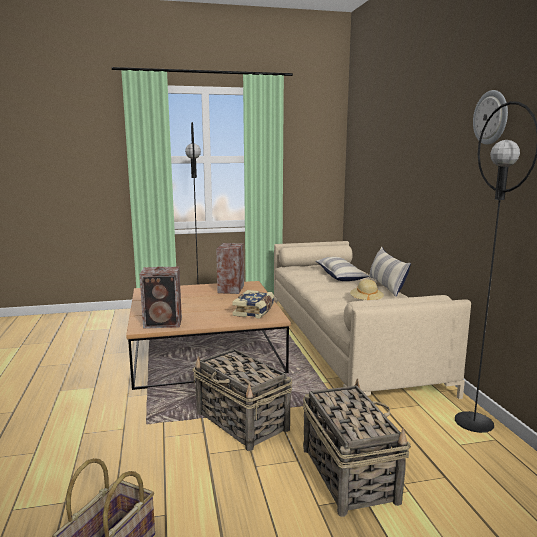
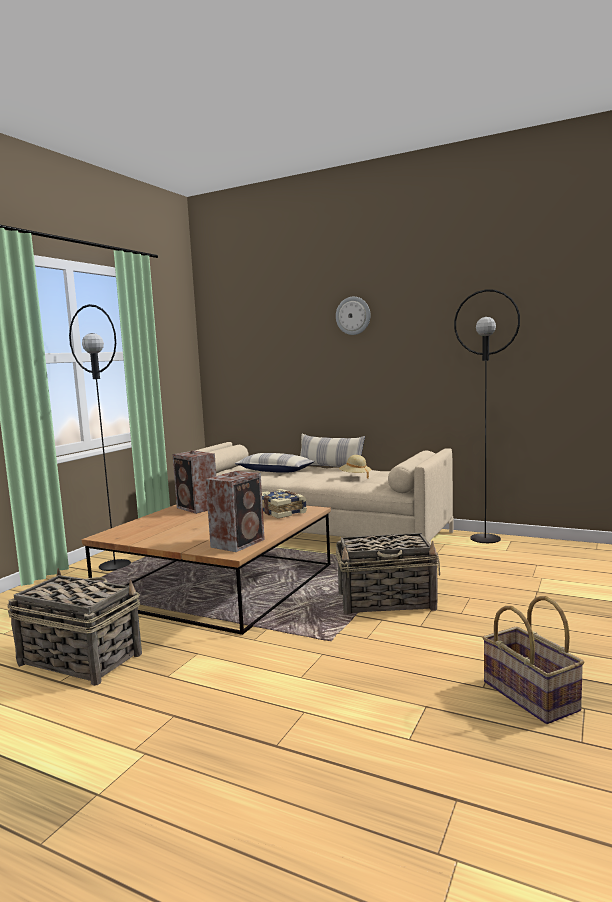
camera: 50 degrees left, 5 degrees down
(348, 473) = (505, 587): basket -> basket (79, 659)
(491, 117) = (442, 303): wall clock -> wall clock (353, 315)

